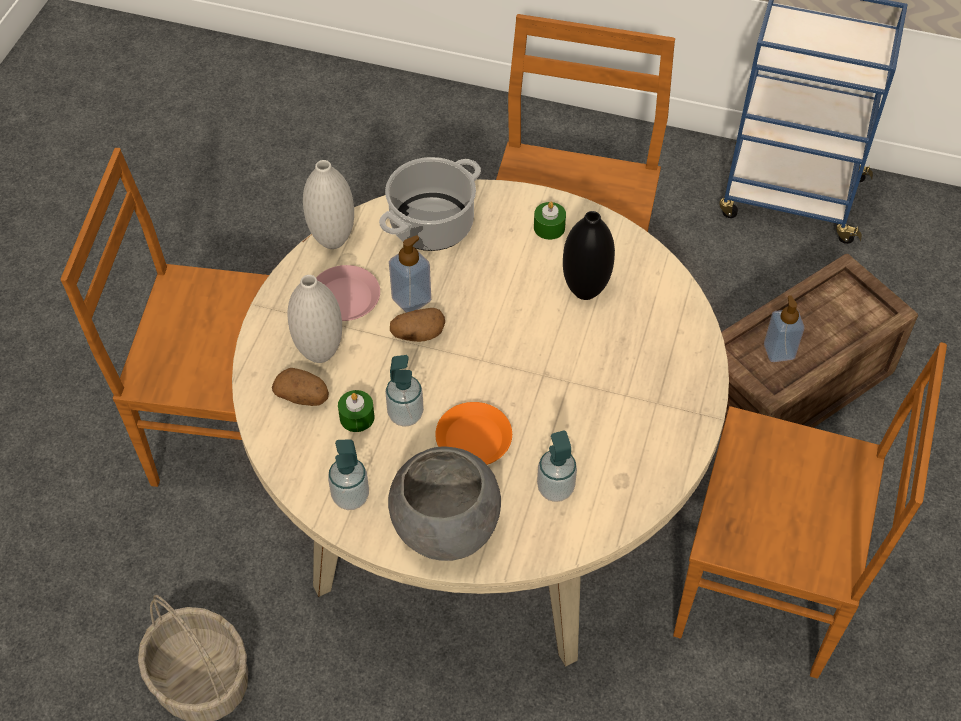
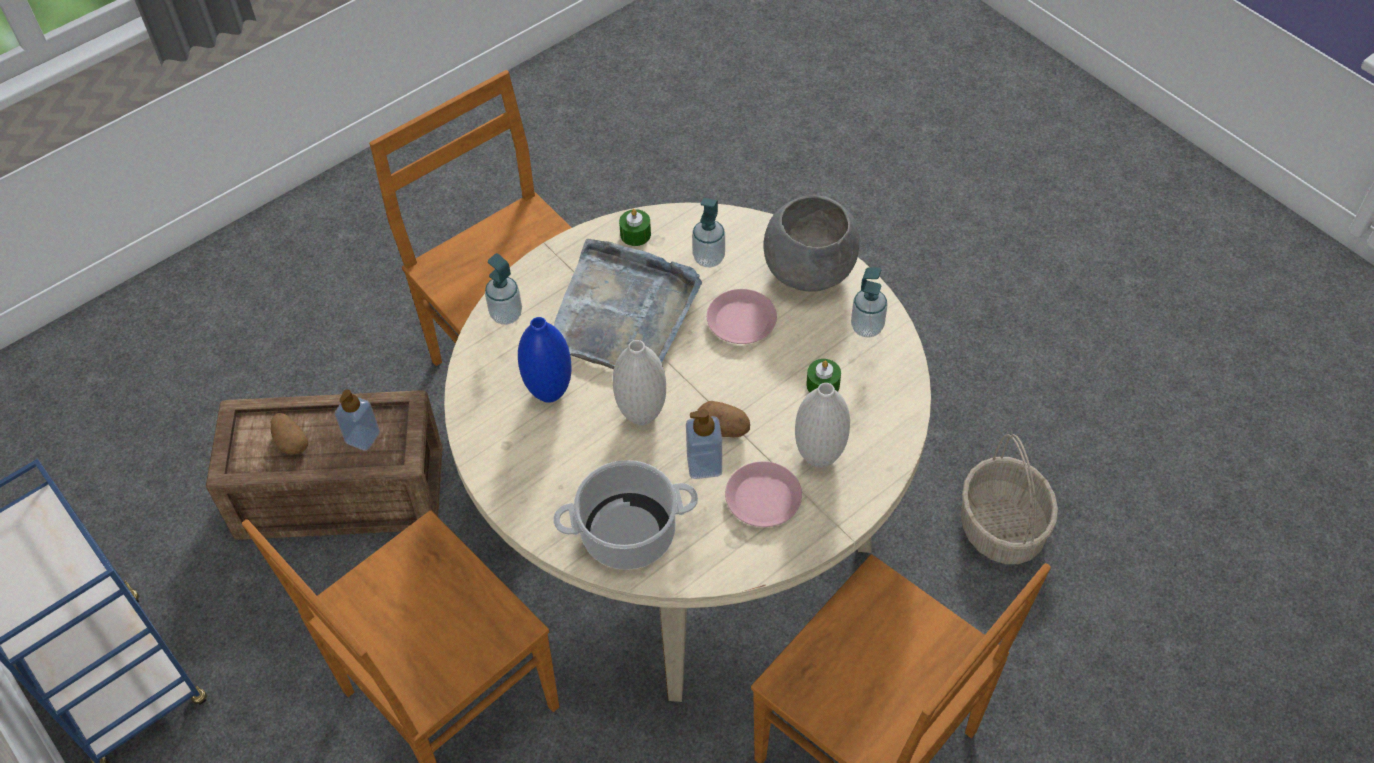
camera: 145 degrees left, 0 degrees up
(303, 397) = (857, 425): potato -> potato (290, 441)
(333, 240) = (735, 568): white vase -> white vase (642, 415)
(405, 414) = (781, 367): soap dispenser -> soap dispenser (506, 314)
(473, 439) = (741, 322): orange plate -> pink plate
(549, 227) = (525, 469): green candle -> green candle (635, 234)
(585, 290) = (549, 392): black vase -> blue vase
(587, 390) = (623, 313): none -> grey tray

